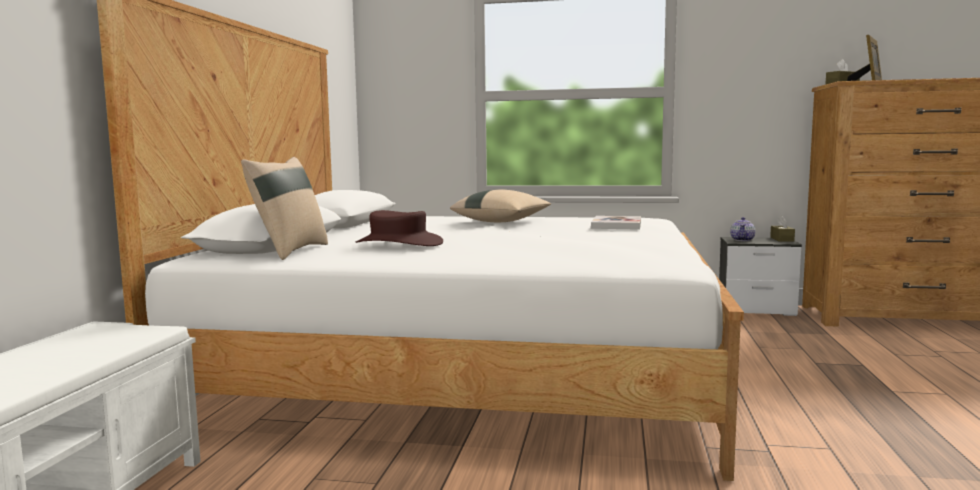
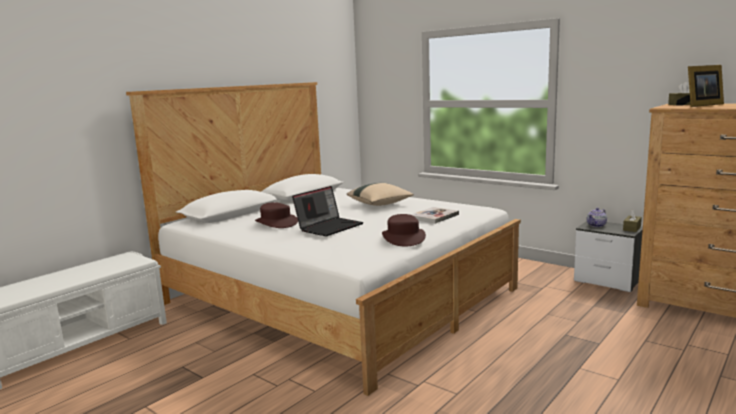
camera: 30 degrees right, 5 degrees up
(289, 251) = (222, 222): beige pillow -> none
(510, 239) = (329, 227): none -> laptop
(648, 241) = (403, 238): none -> brown hat

